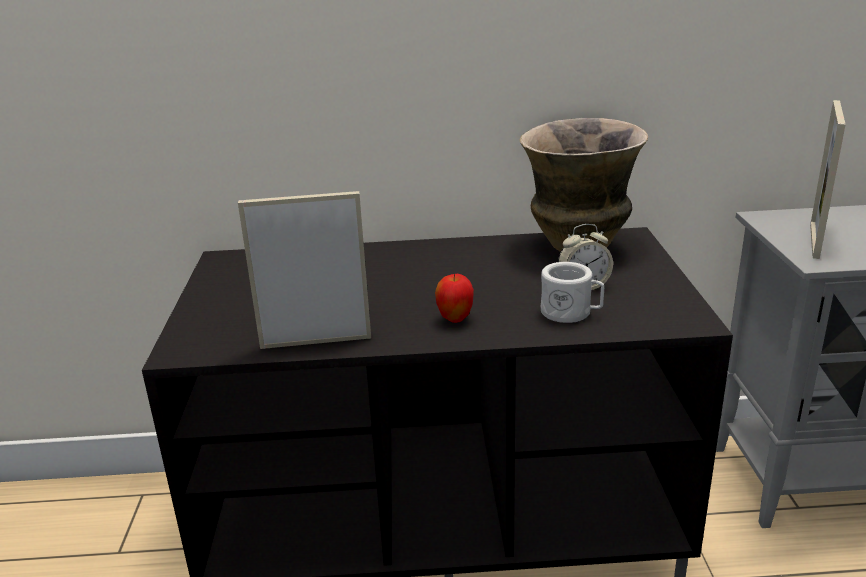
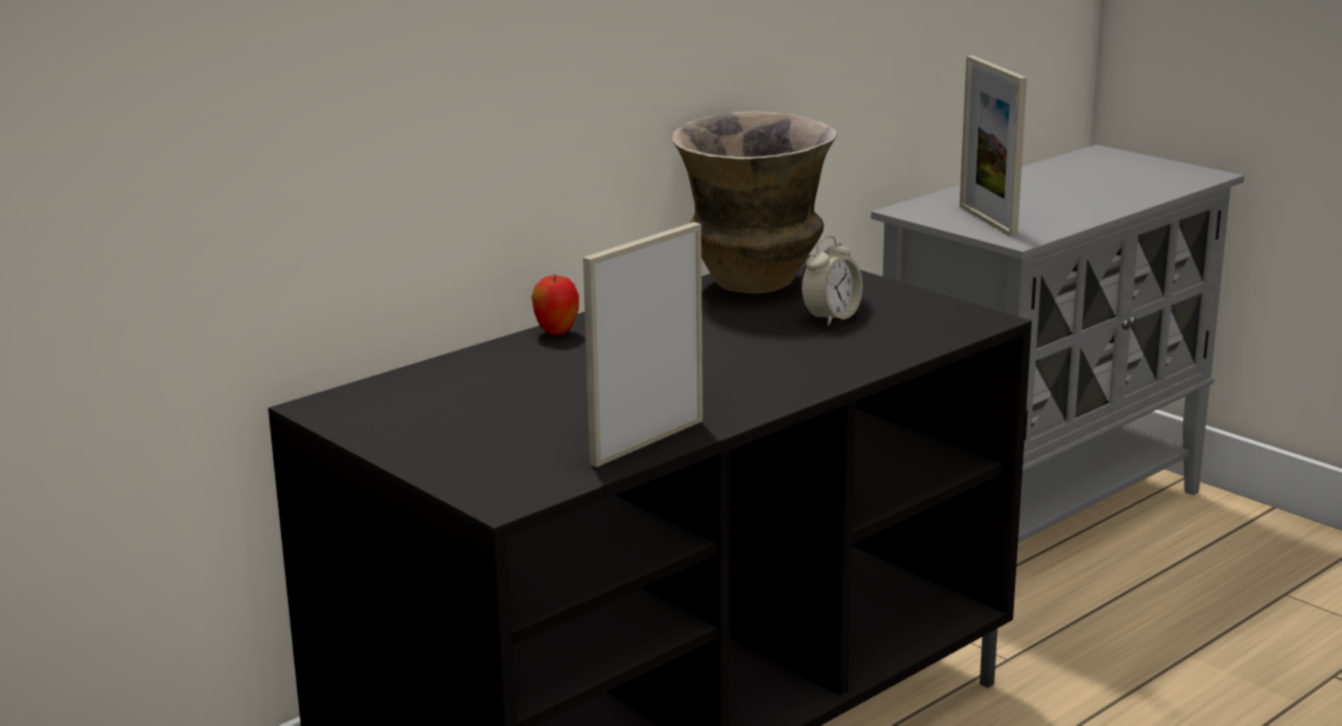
camera: 40 degrees left, 5 degrees down
(455, 319) = (757, 380): apple -> apple (556, 332)
(571, 313) = (862, 343): white mug -> none

